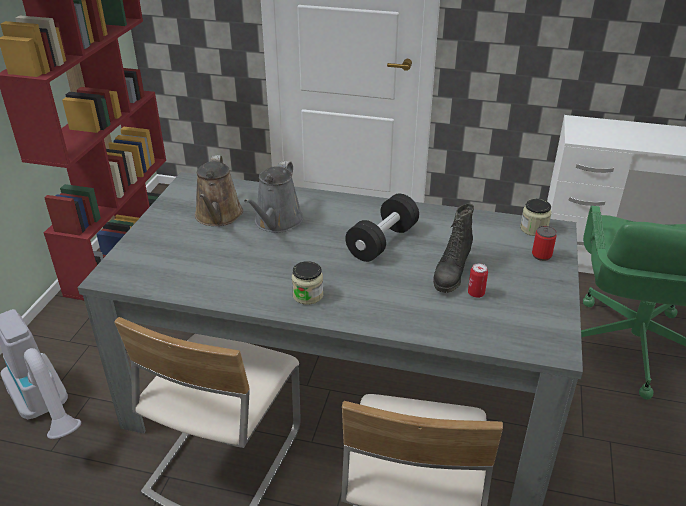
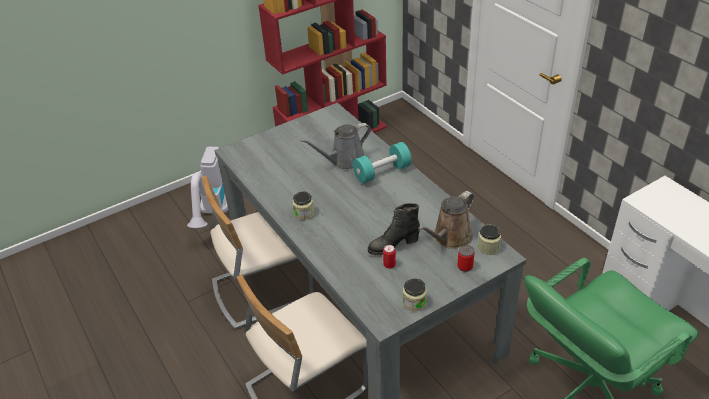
camera: 45 degrees right, 5 degrees up
(218, 216) = (320, 142): brown watering can -> brown watering can (450, 238)
(334, 214) = (382, 172): none -> turquoise dumbbell
(382, 242) = (383, 204): black dumbbell -> none
(553, 313) = (414, 303): none -> jar

